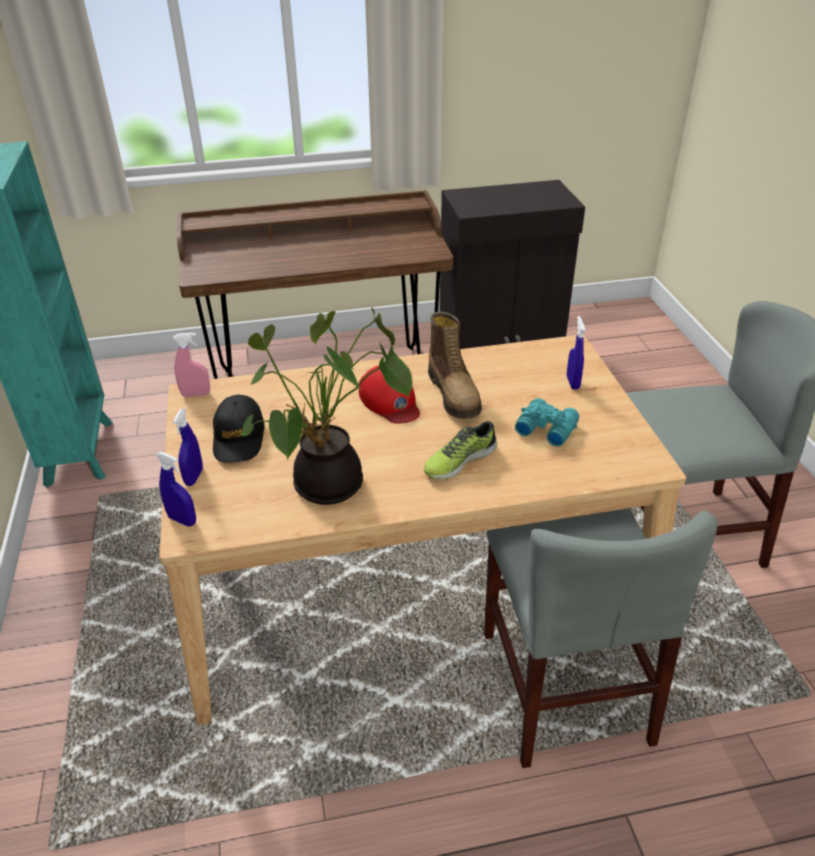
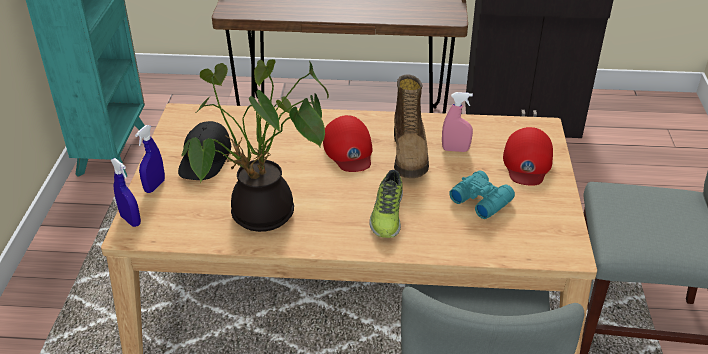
camera: 15 degrees right, 0 degrees up
(196, 394) = (185, 116): pink spray bottle -> pink spray bottle (455, 149)
(459, 460) = (387, 214): shoe -> shoe turned 60 degrees counterclockwise
(572, 383) = (527, 162): blue spray bottle -> red cap

